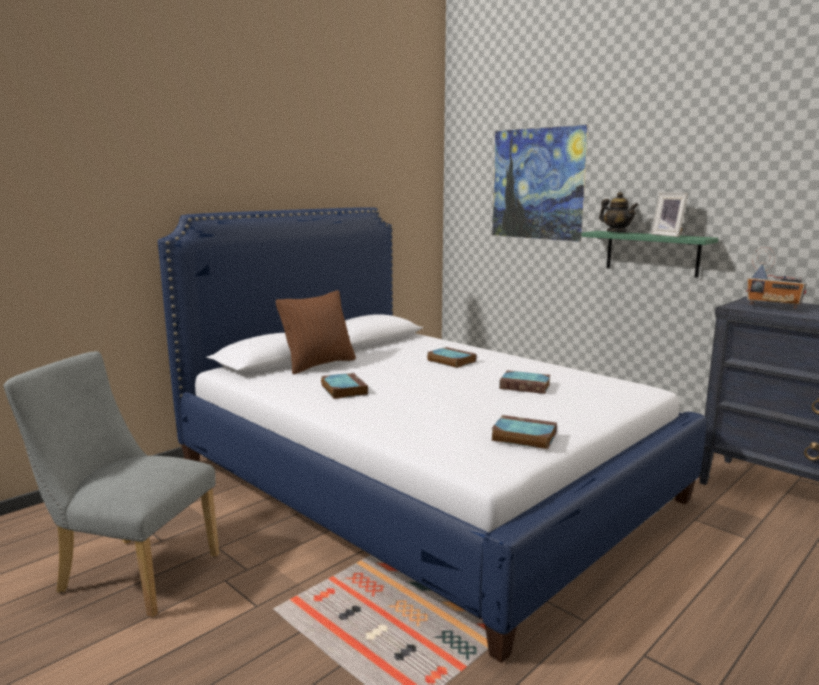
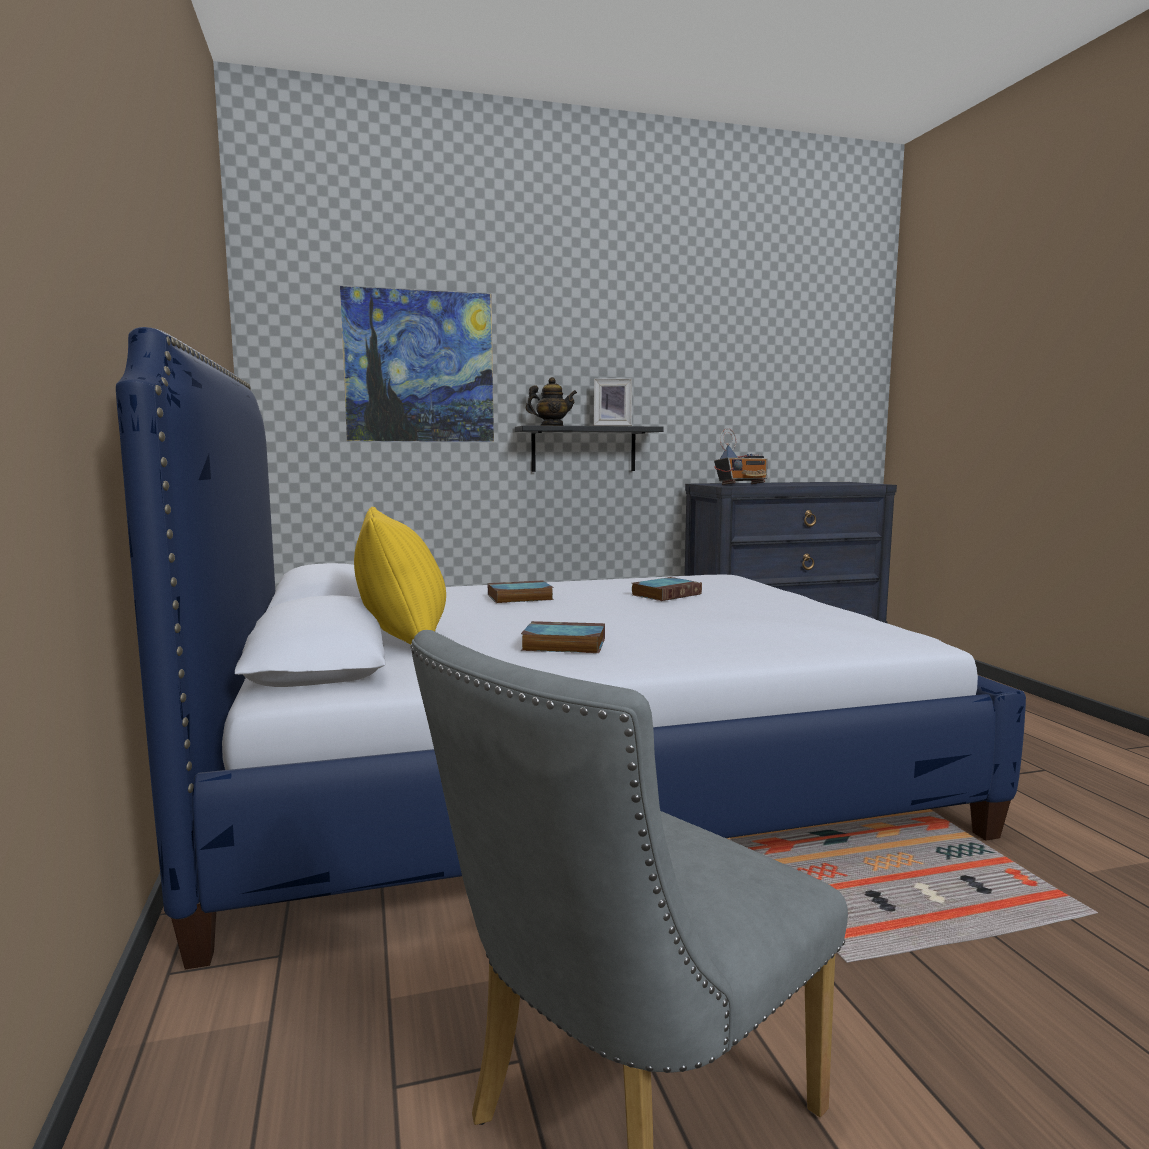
camera: 60 degrees left, 5 degrees down
(319, 365) = (402, 640): brown pillow -> yellow pillow
(522, 437) = (837, 616): book -> none
(652, 253) = (584, 449): green shelf -> black shelf

